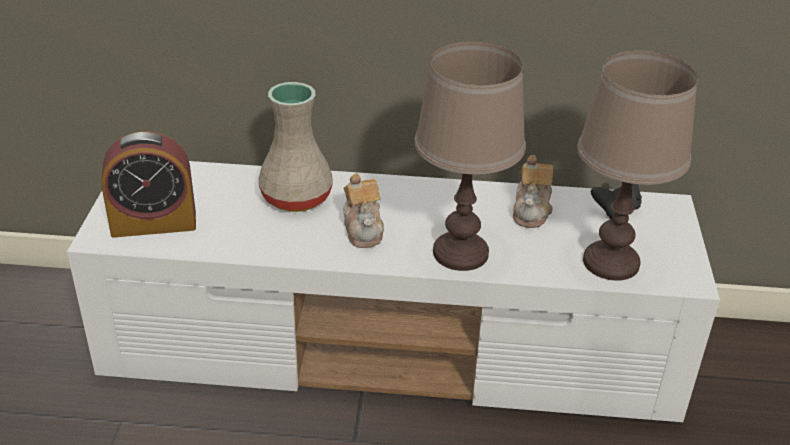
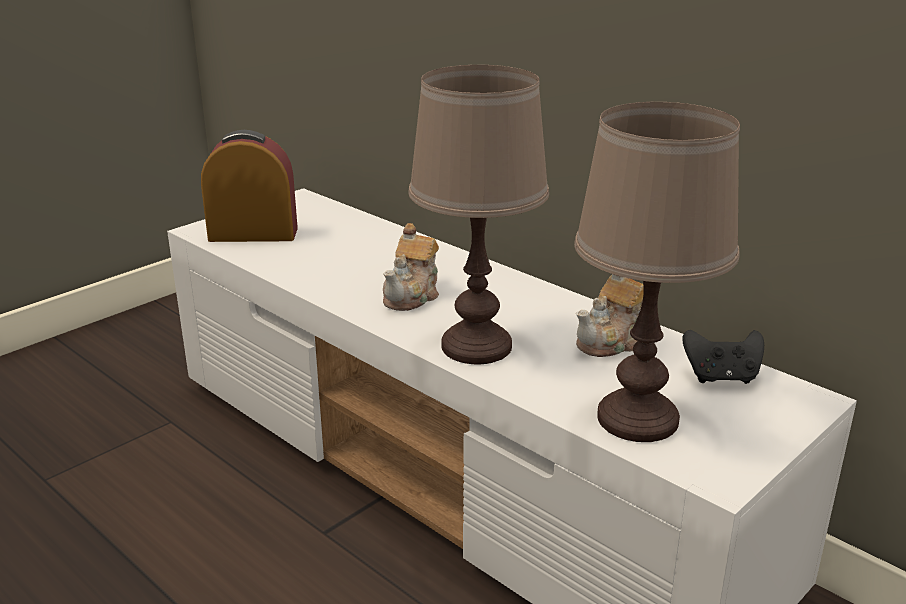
camera: 40 degrees right, 10 degrees down
(154, 223) = (253, 234): alarm clock -> alarm clock turned 150 degrees clockwise
(295, 196) = (392, 254): beige vase -> none

